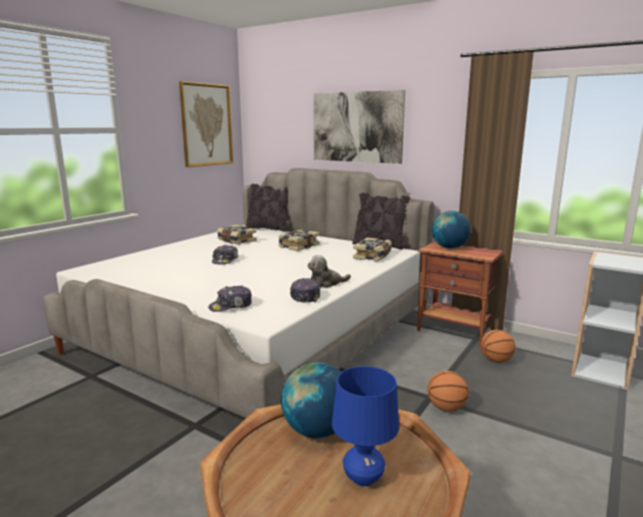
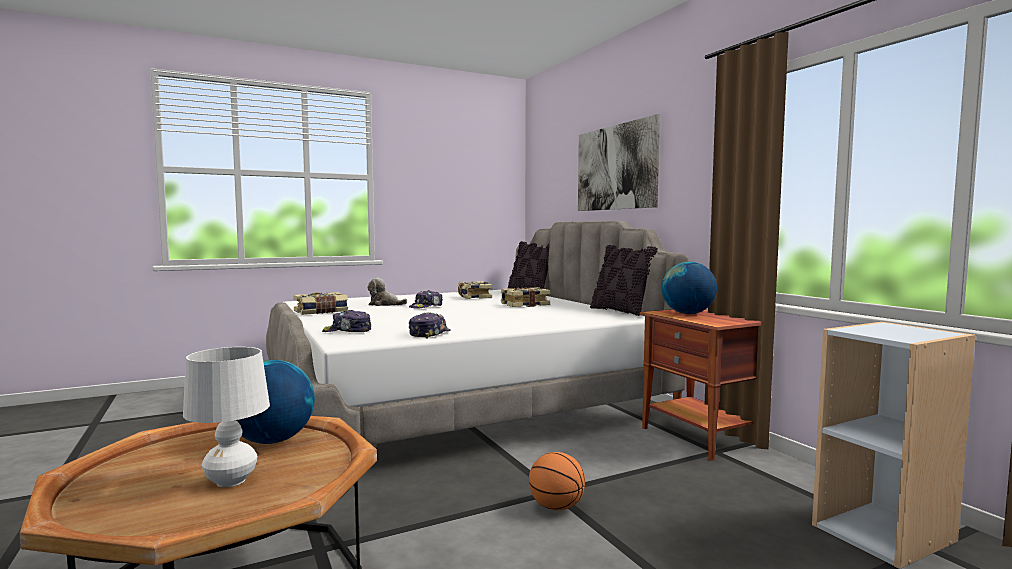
camera: 30 degrees right, 10 degrees down
(206, 125) = (477, 177): picture -> none
(326, 283) = (477, 329): plush toy -> plush toy (384, 304)
(363, 478) = (231, 481): blue table lamp -> white table lamp
(373, 256) = (587, 317): book -> book (321, 312)
(495, 361) = (708, 480): basketball -> none

